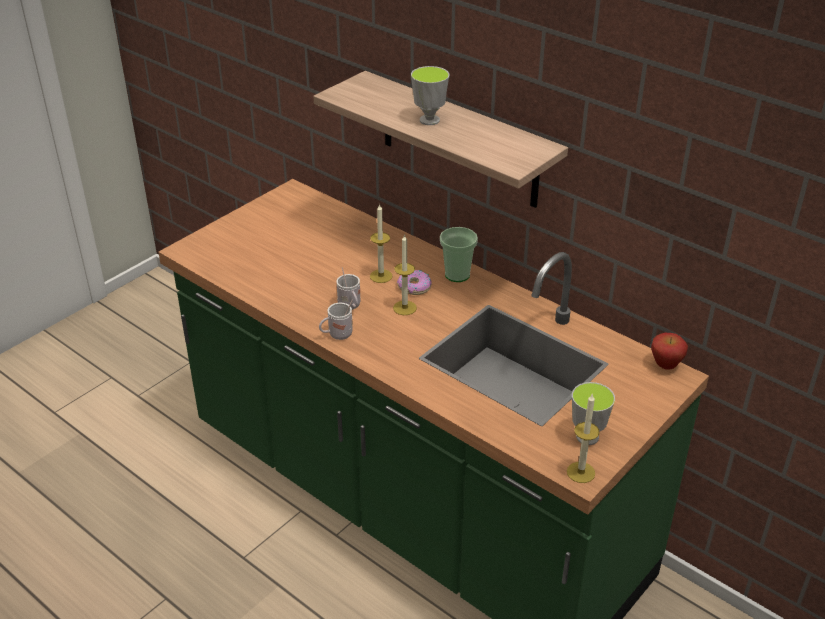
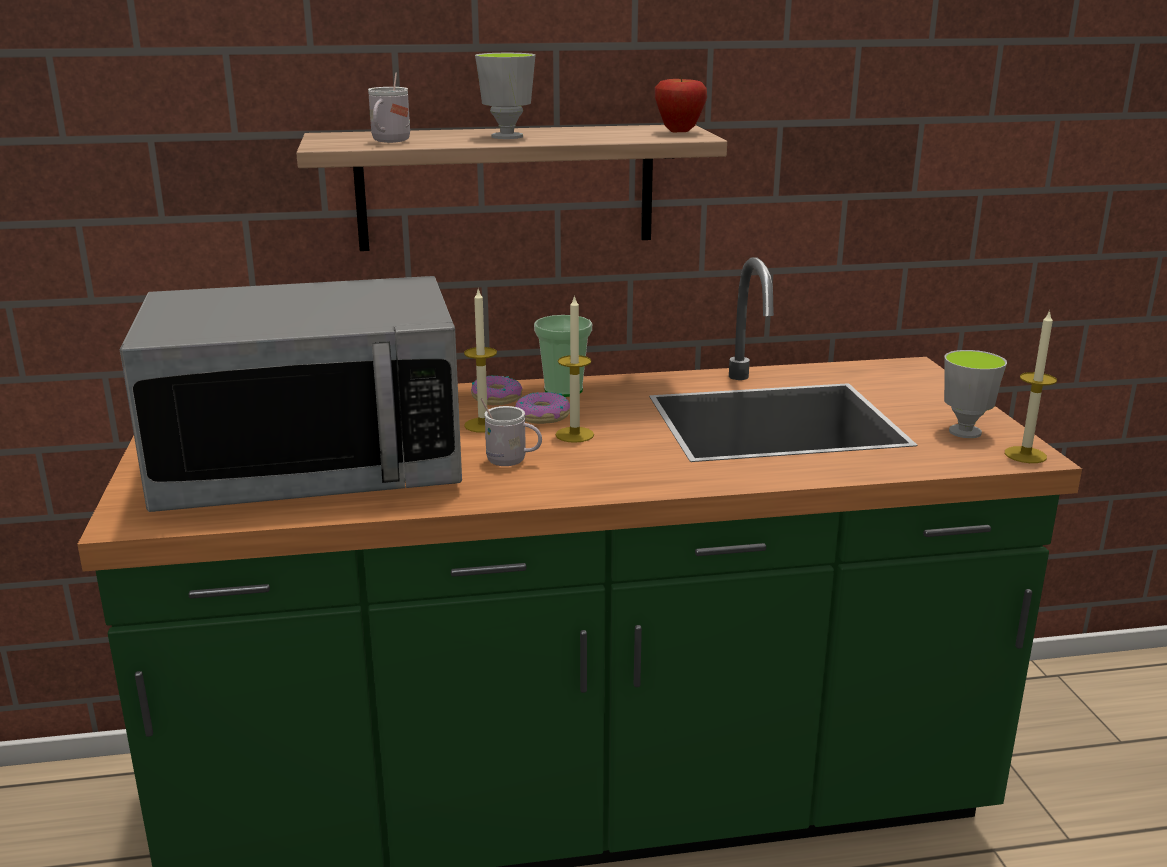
camera: 50 degrees left, 15 degrees down
(279, 259) = (311, 467): none -> microwave
(337, 335) = (558, 489): white mug -> white mug (388, 142)
(418, 261) = (497, 398): none -> donut
(665, 366) = (888, 365): apple -> apple (679, 132)

